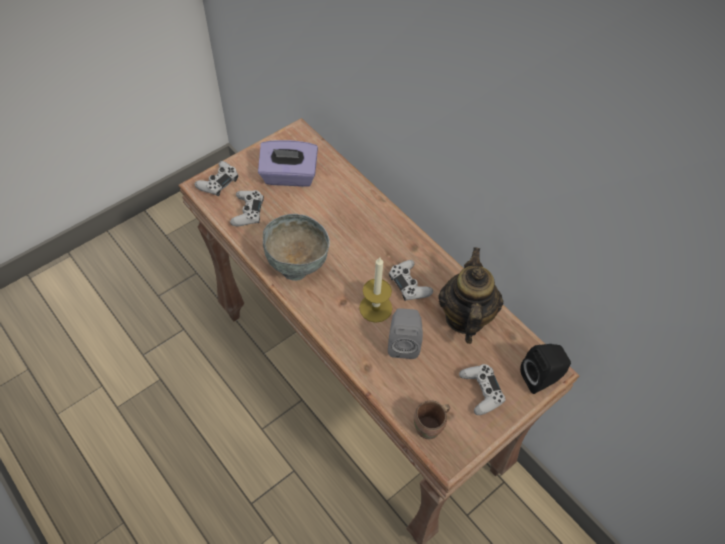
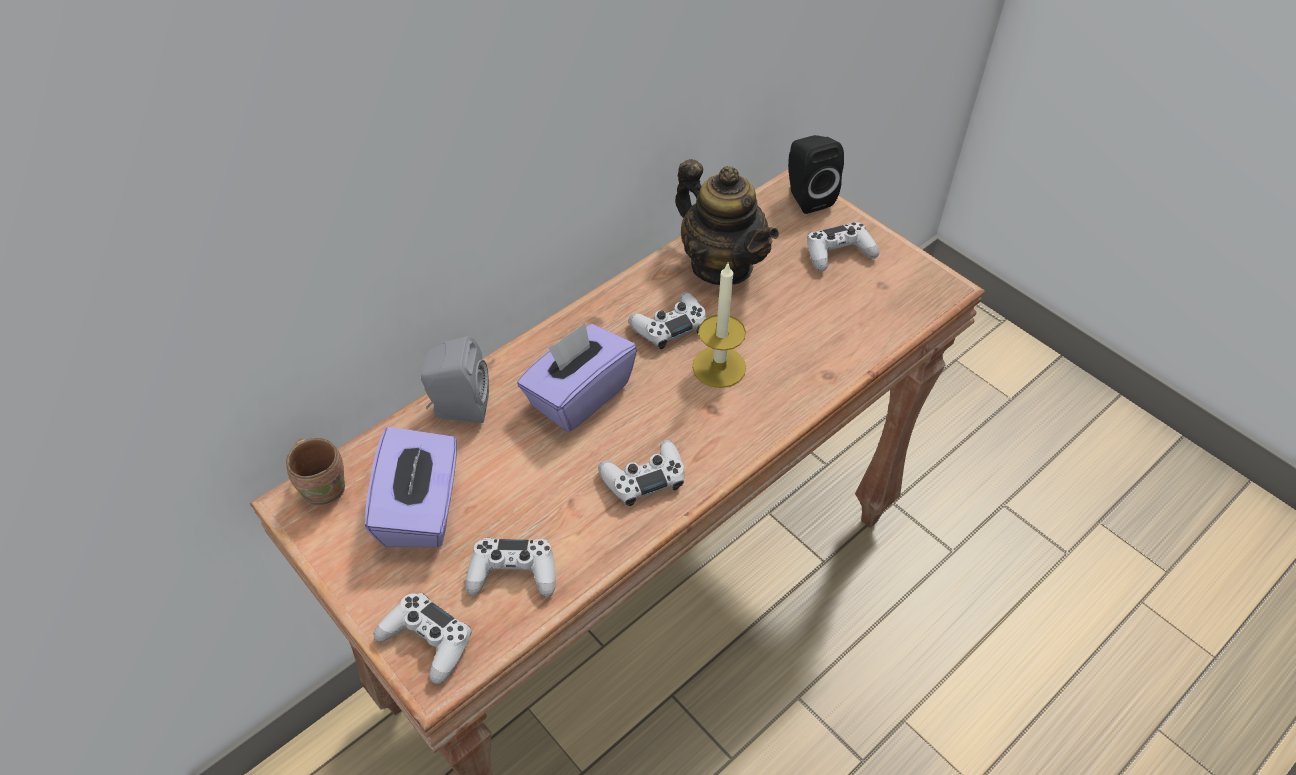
camera: 90 degrees left, 5 degrees down
(297, 266) = (644, 478): grey bowl -> white game controller
(357, 238) = (579, 395): none -> purple tissue box
(403, 343) = (778, 333): grey speaker -> grey speaker (458, 409)
(430, 428) = (906, 305): brown mug -> brown mug (326, 487)
(465, 317) = (721, 265): teapot -> teapot turned 135 degrees counterclockwise

